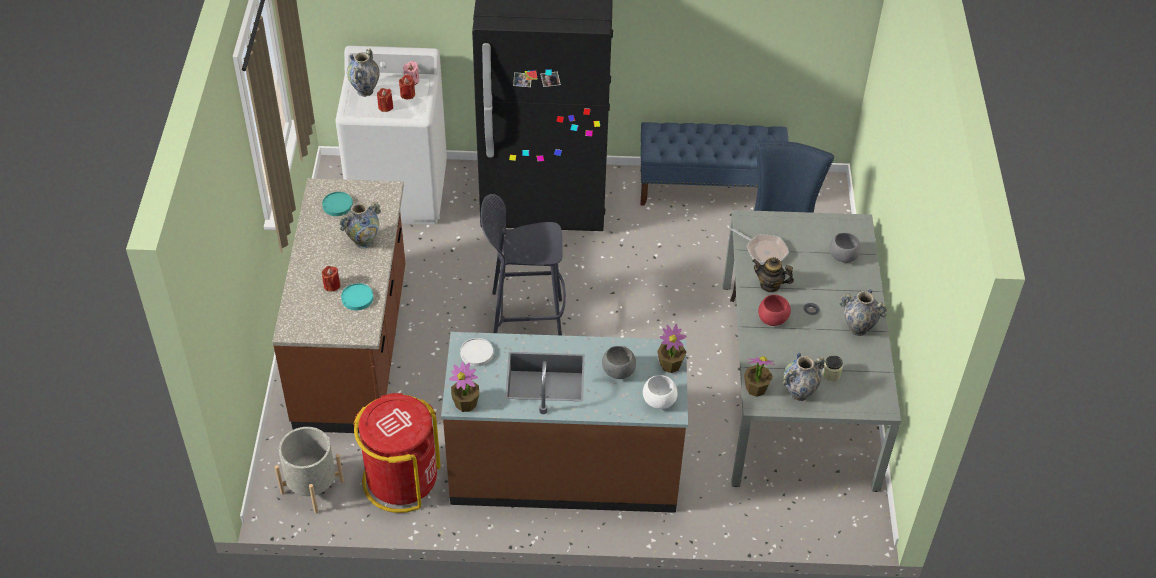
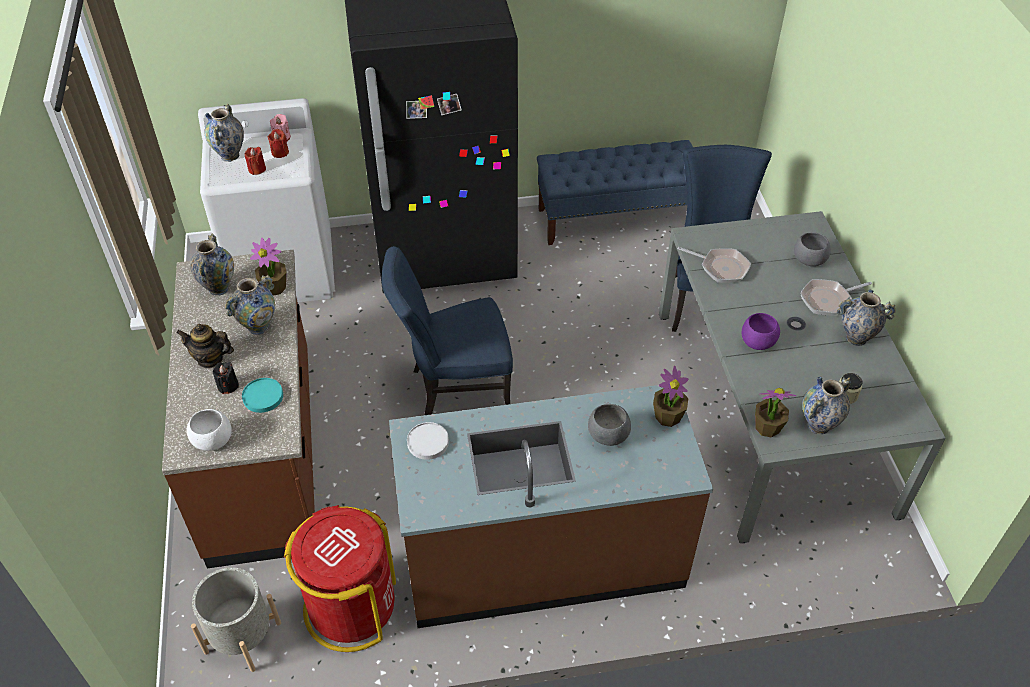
camera: 10 degrees left, 0 degrees up
(332, 285) = (228, 386): red candle -> black candle
(337, 205) = (219, 288): turquoise plate -> vase
(466, 403) = (429, 510): potted plant -> potted plant (274, 287)
(524, 322) = (454, 390): grey stool -> blue chair
(659, 401) = (668, 464): white bowl -> white bowl (213, 440)
(770, 285) = (741, 304): teapot -> teapot (210, 359)
(773, 319) = (758, 342): red bowl -> purple bowl
(846, 293) = (828, 300): none -> frying pan

